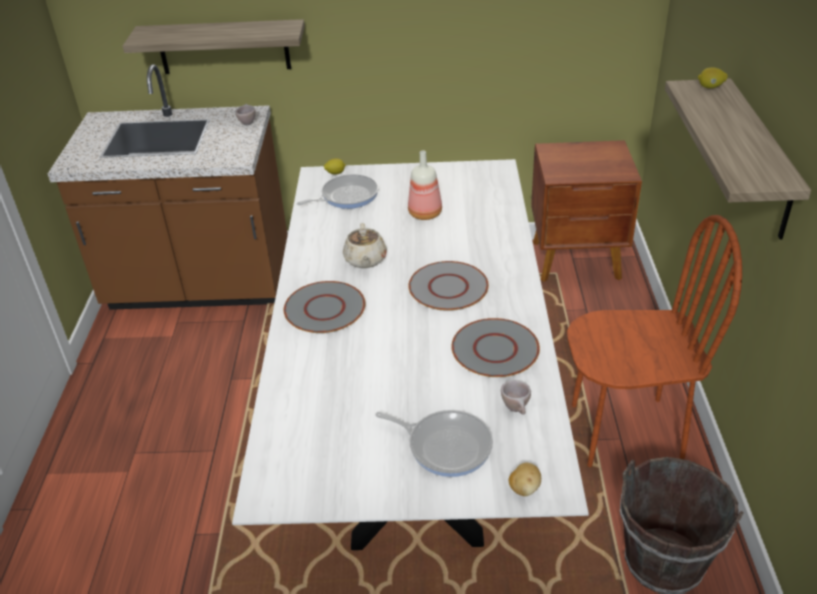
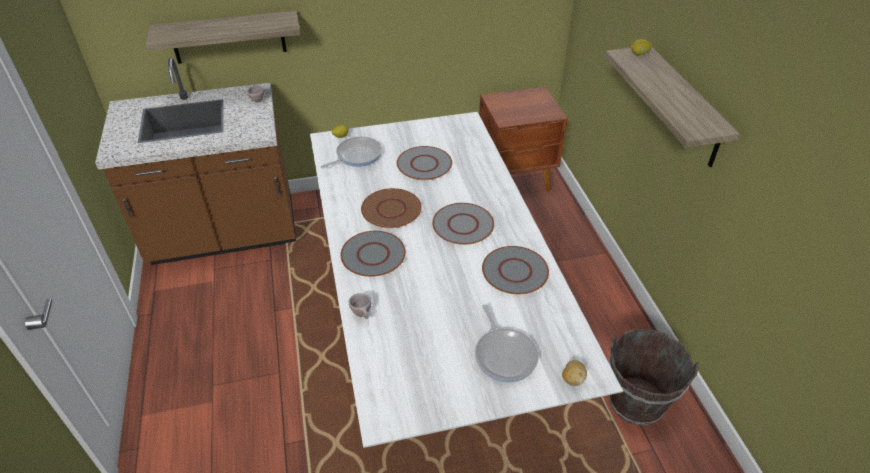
camera: 15 degrees left, 5 degrees up
(365, 260) = (391, 209): beige teapot -> brown plate
(425, 213) = (424, 164): bottle -> grey plate
(445, 445) = (504, 354): frying pan -> frying pan turned 60 degrees clockwise
(517, 409) = (547, 317): beige cup -> beige cup (363, 314)
(625, 433) = (585, 309): brown chair -> none

